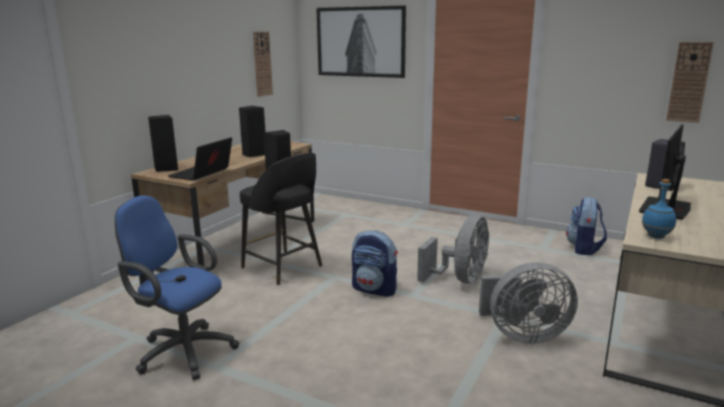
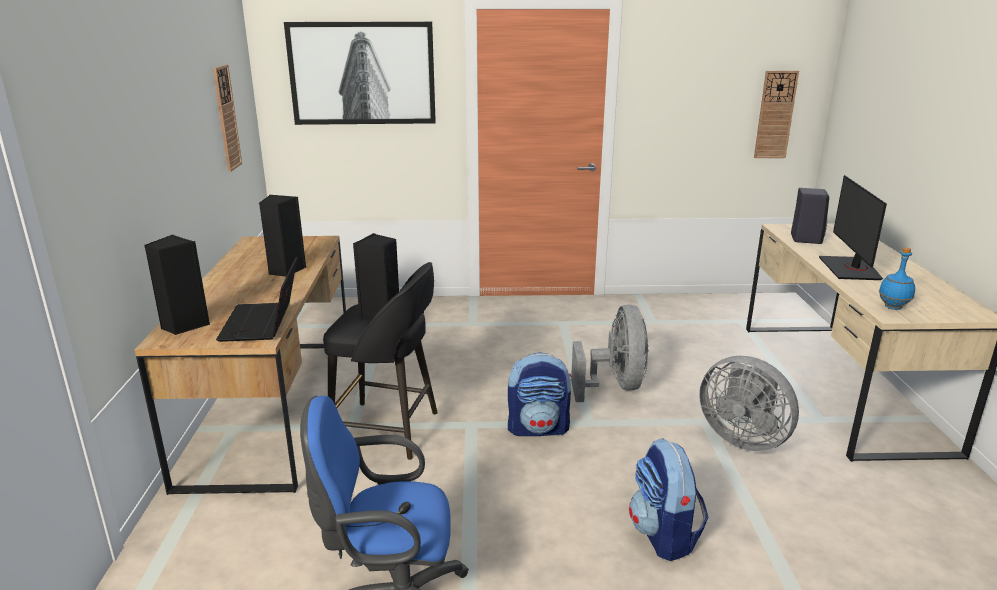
camera: 30 degrees left, 5 degrees up
(522, 335) = (743, 438): grey fan -> grey fan turned 75 degrees clockwise
(584, 249) = (690, 313): backpack -> backpack (664, 535)

